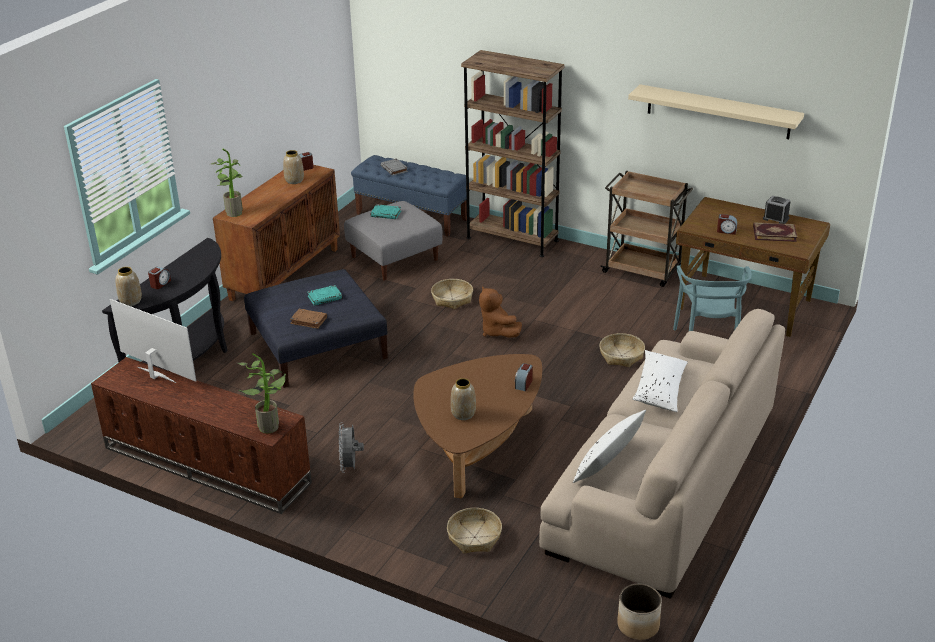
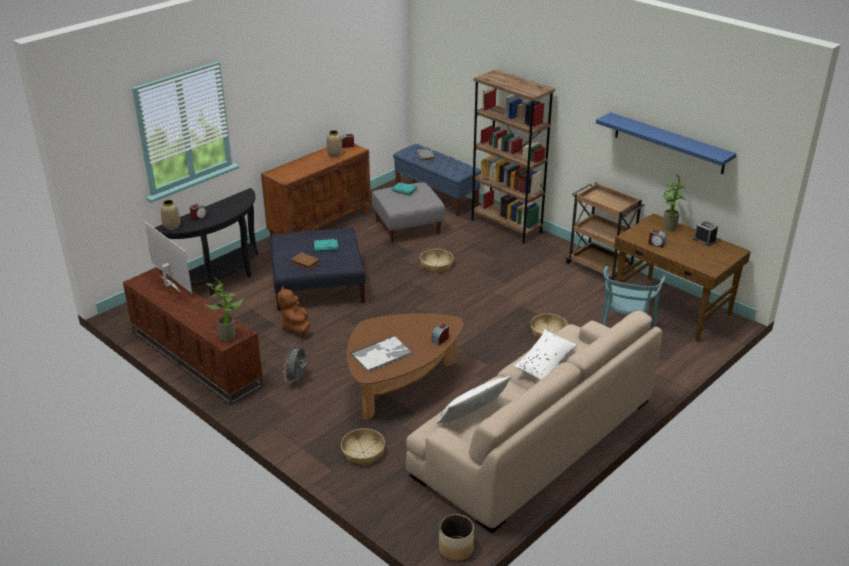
camera: 15 degrees right, 0 degrees up
(233, 212) = (277, 171): potted plant -> potted plant (668, 227)
(463, 414) = (382, 354): vase -> tray
(497, 332) = (459, 296): brown plush toy -> brown plush toy (296, 326)
(718, 112) = (669, 143): beige shelf -> blue shelf
(774, 233) = (696, 252): book -> none

